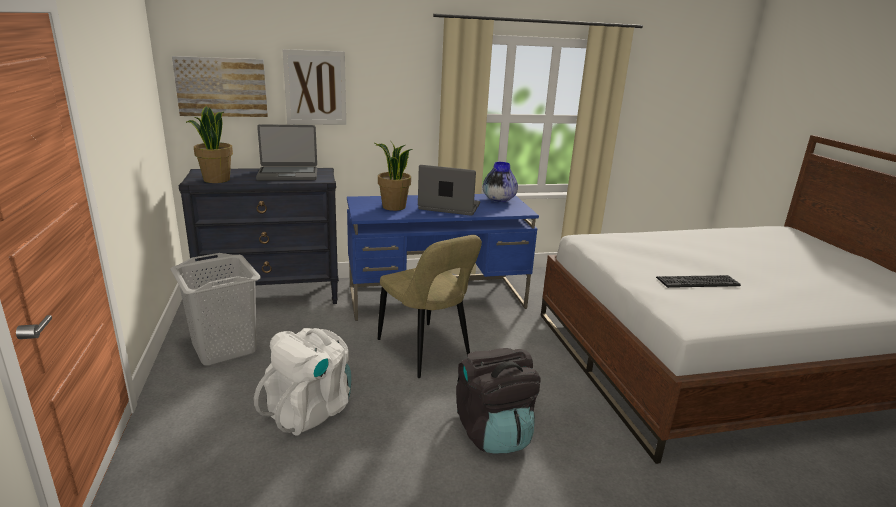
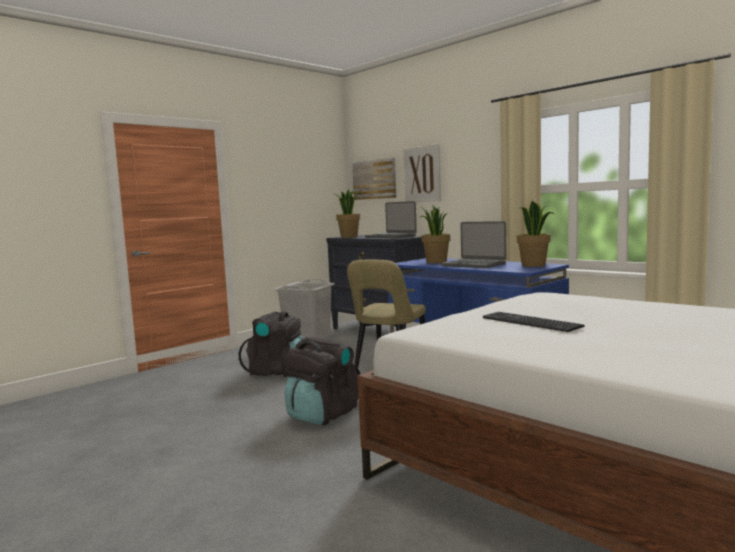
camera: 60 degrees right, 15 degrees down
(310, 410) = (277, 372): white backpack -> black backpack
(449, 207) = (474, 265): laptop -> laptop turned 150 degrees clockwise
(499, 200) = (533, 265): vase -> potted plant

